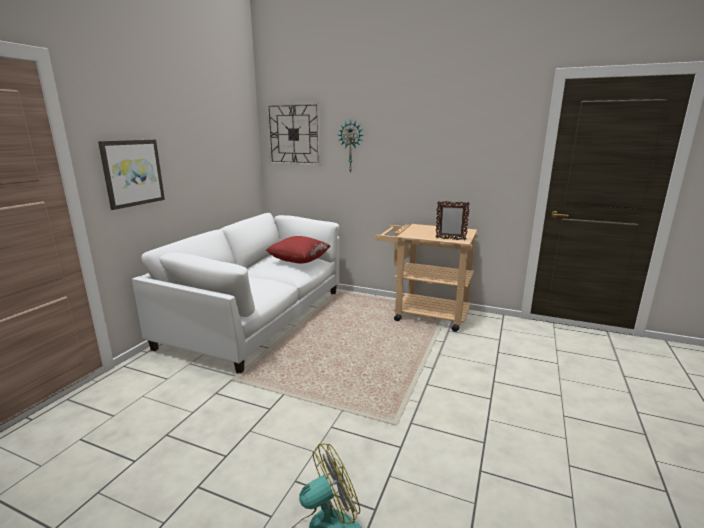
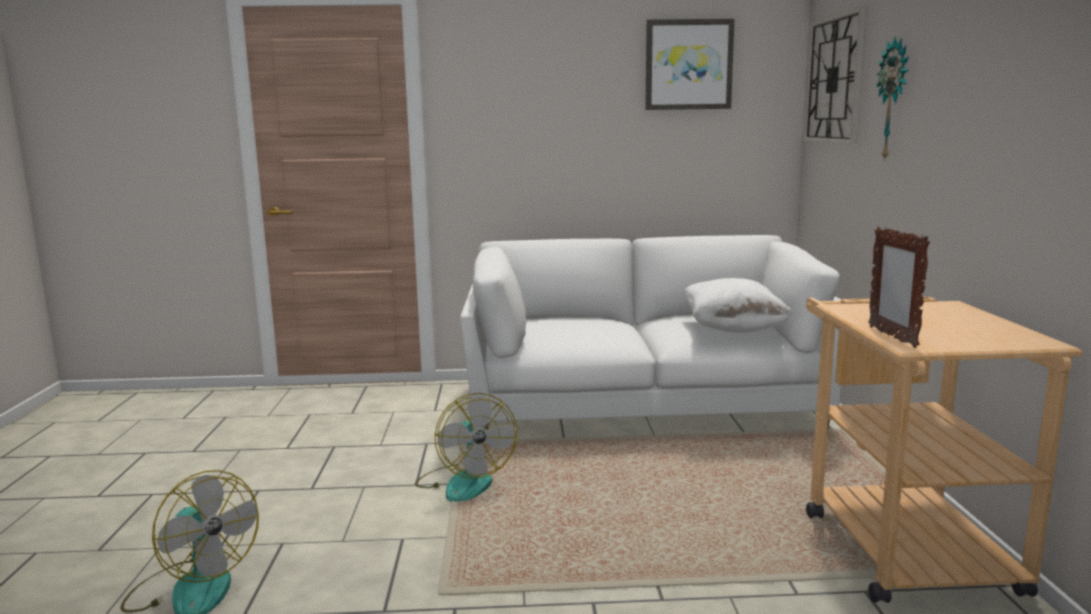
camera: 65 degrees right, 5 degrees down
(132, 173) = (504, 136): picture -> picture (688, 65)
(285, 391) = (464, 482): none -> fan
(299, 261) = (733, 329): red pillow -> white pillow

